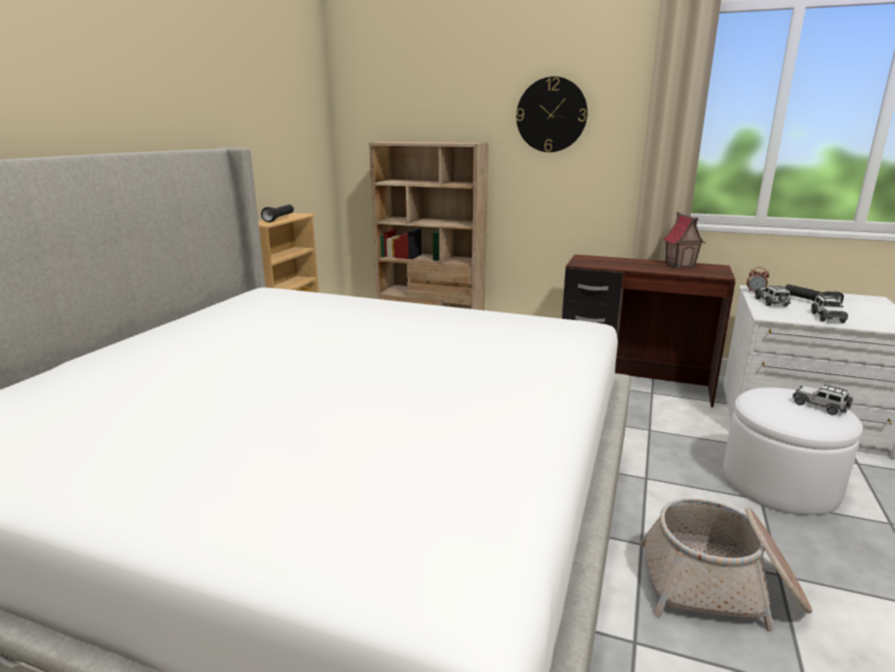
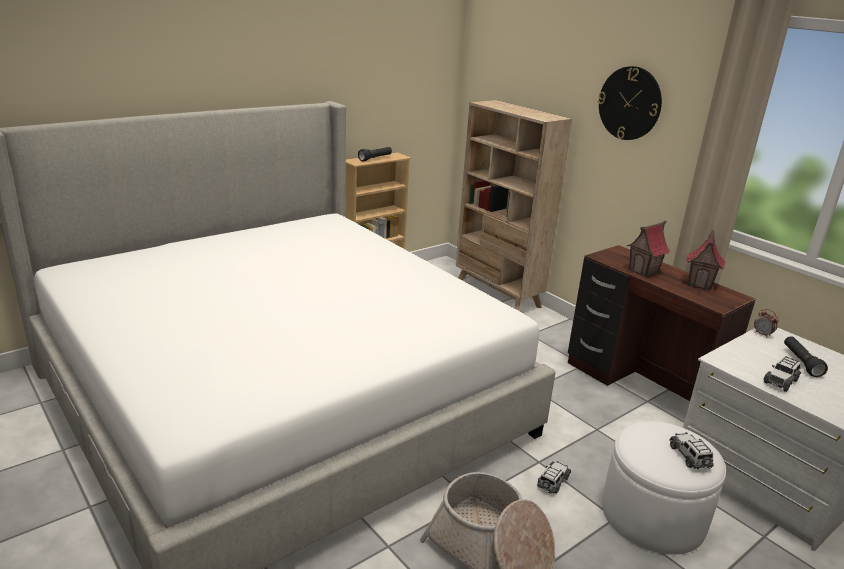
camera: 30 degrees right, 5 degrees up
(628, 266) = (643, 271): none -> toy house
(771, 302) = (755, 349): toy car -> toy car (552, 482)

